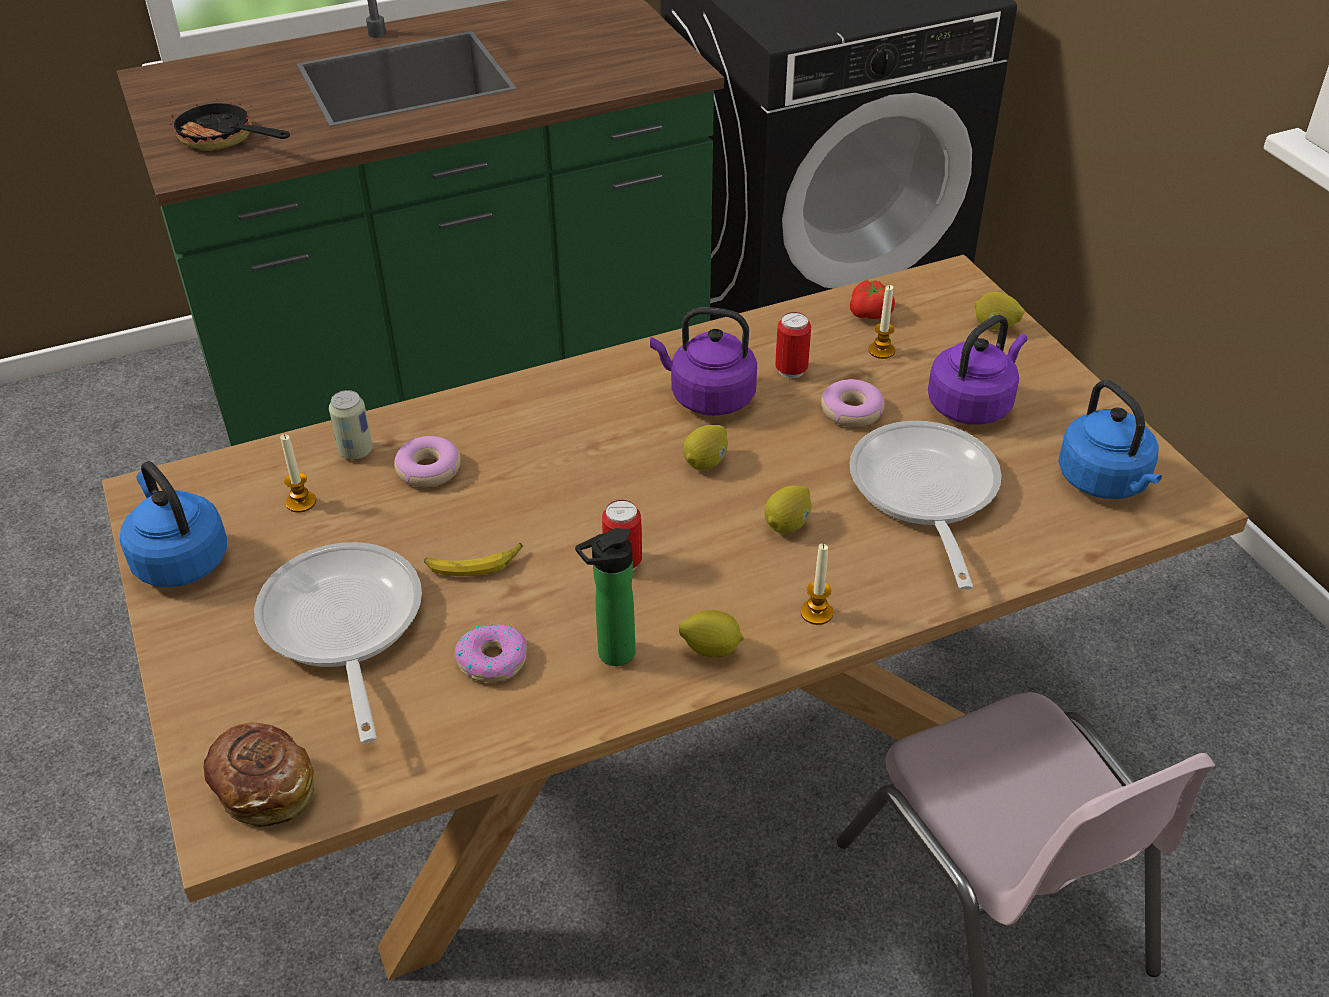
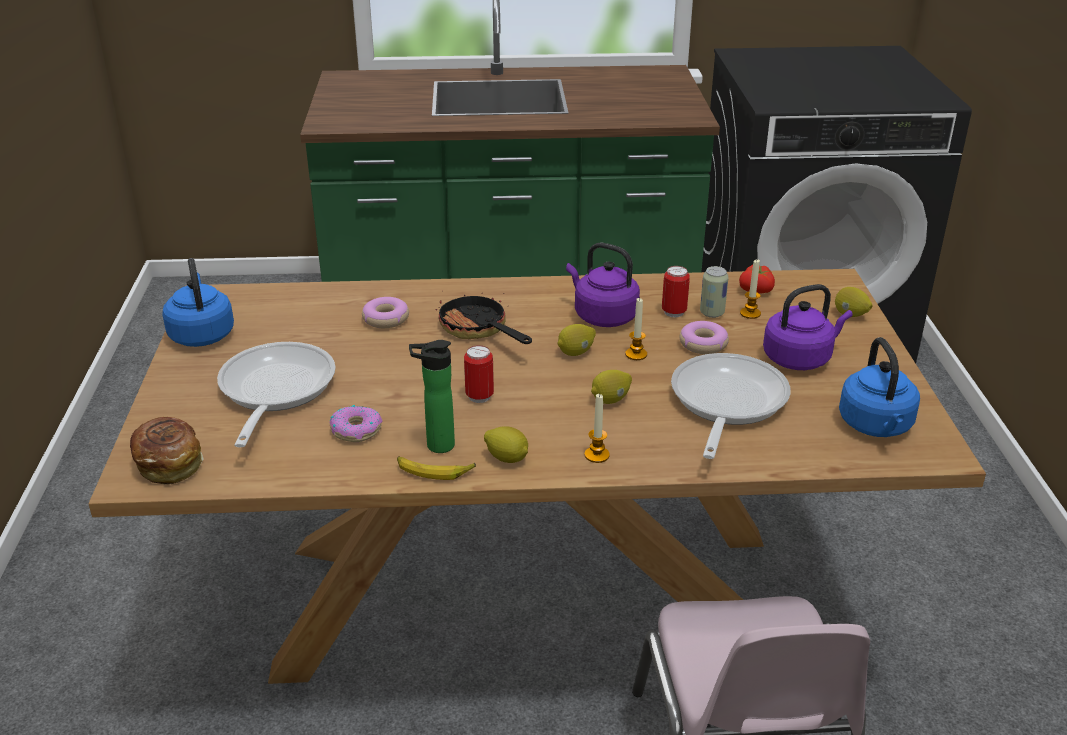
camera: 20 degrees right, 10 degrees down
(224, 140) = (361, 113): frying pan -> frying pan (478, 330)
(301, 502) = (294, 320): candle -> candle (636, 354)
(355, 451) = (346, 300): can -> can (712, 313)
(474, 565) = (379, 376): banana -> banana (434, 471)

